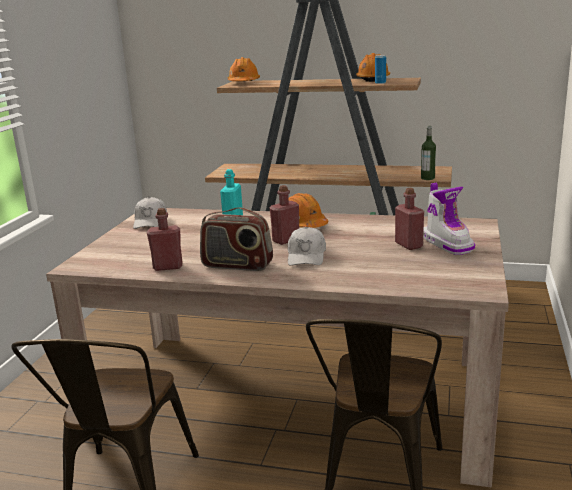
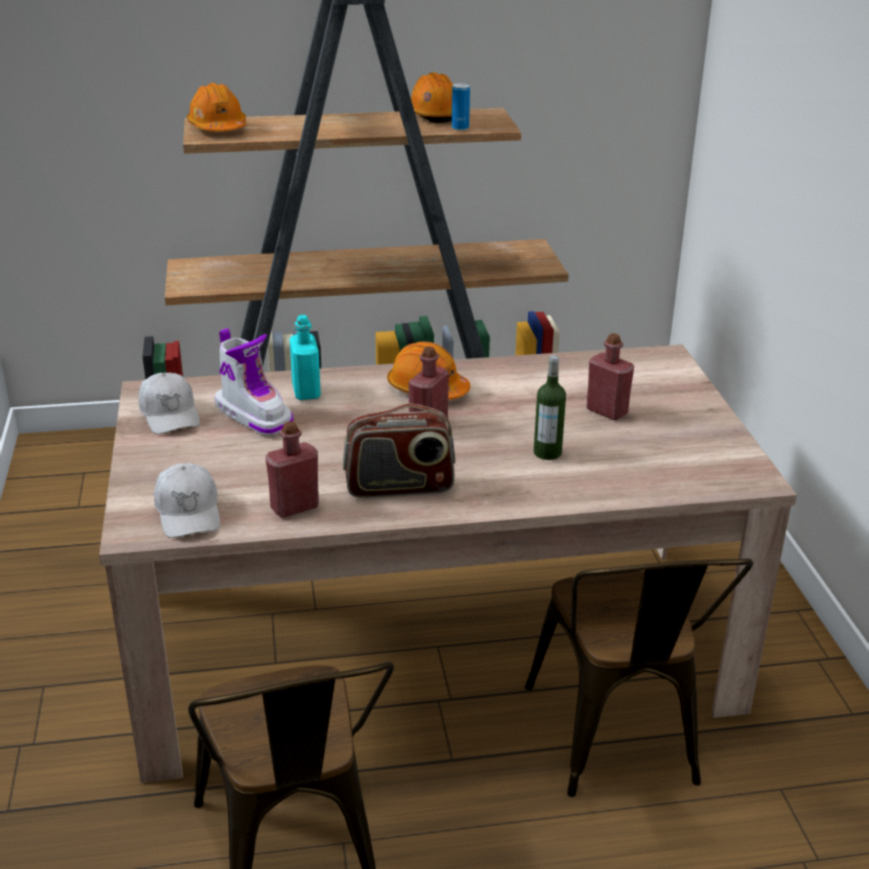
camera: 25 degrees left, 10 degrees up
(306, 256) = (485, 453): white cap -> white cap (188, 512)
(427, 178) = (530, 269): bottle -> bottle (547, 452)
(447, 243) = (654, 401): boot -> boot (254, 415)

